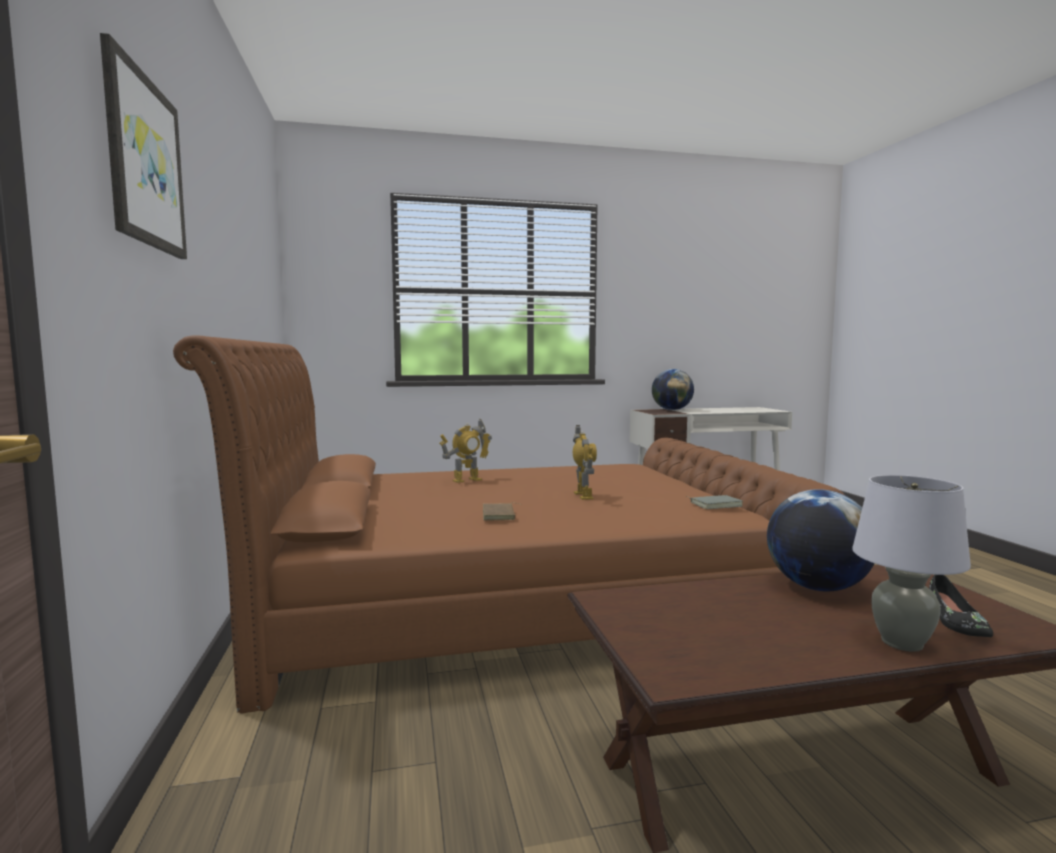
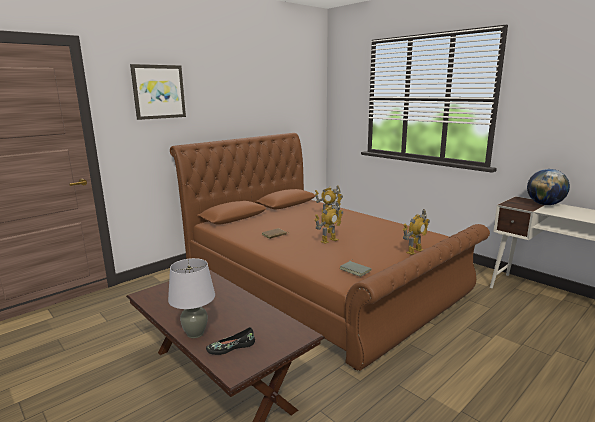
camera: 60 degrees right, 10 degrees up
(672, 478) = (414, 251): none -> toy robot
(817, 587) = (252, 312): globe -> none

